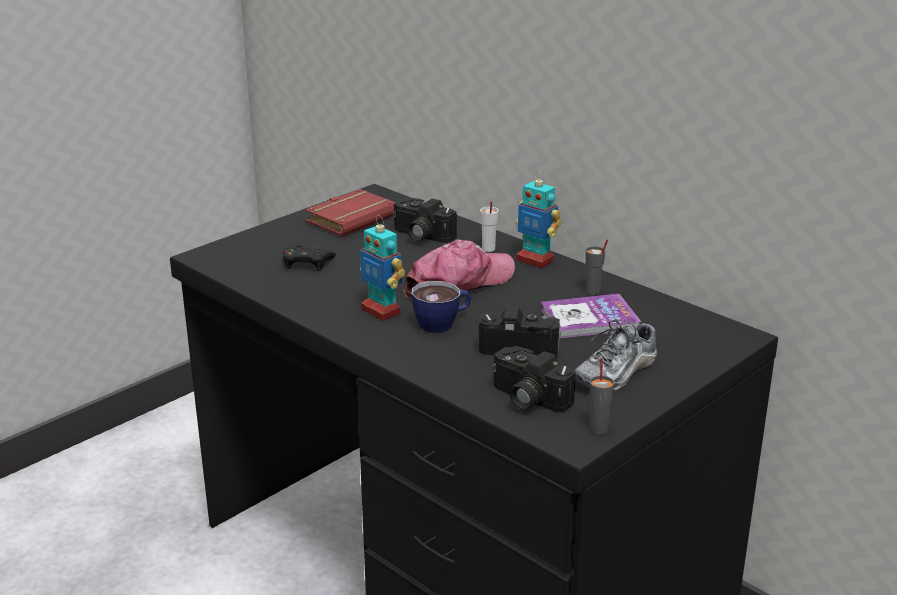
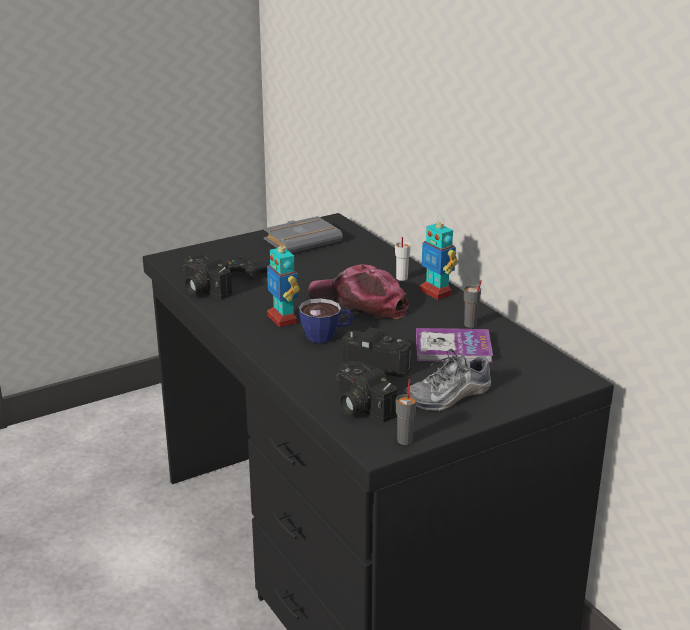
camera: 15 degrees right, 0 degrees up
(351, 218) = (302, 240): red book -> grey book
(420, 236) = (351, 261): camera -> camera (202, 290)
(458, 283) = (359, 304): cap -> cap turned 135 degrees counterclockwise

